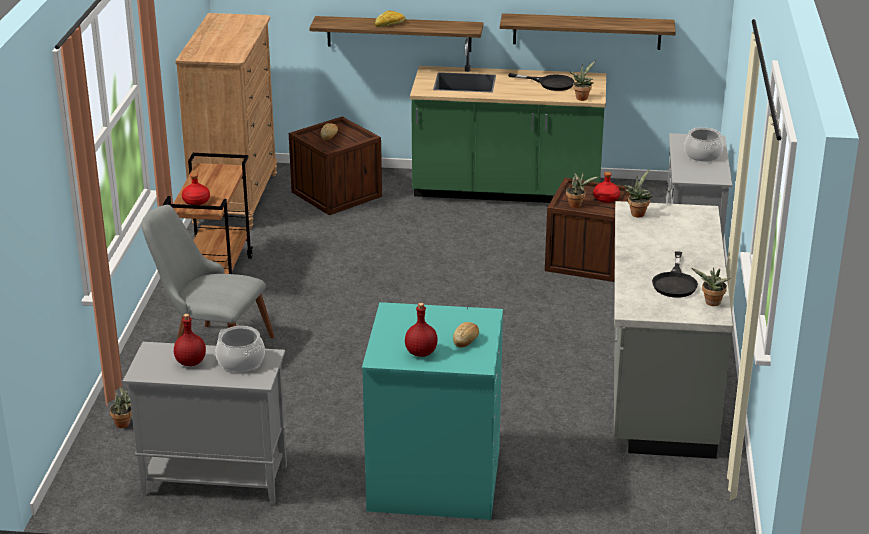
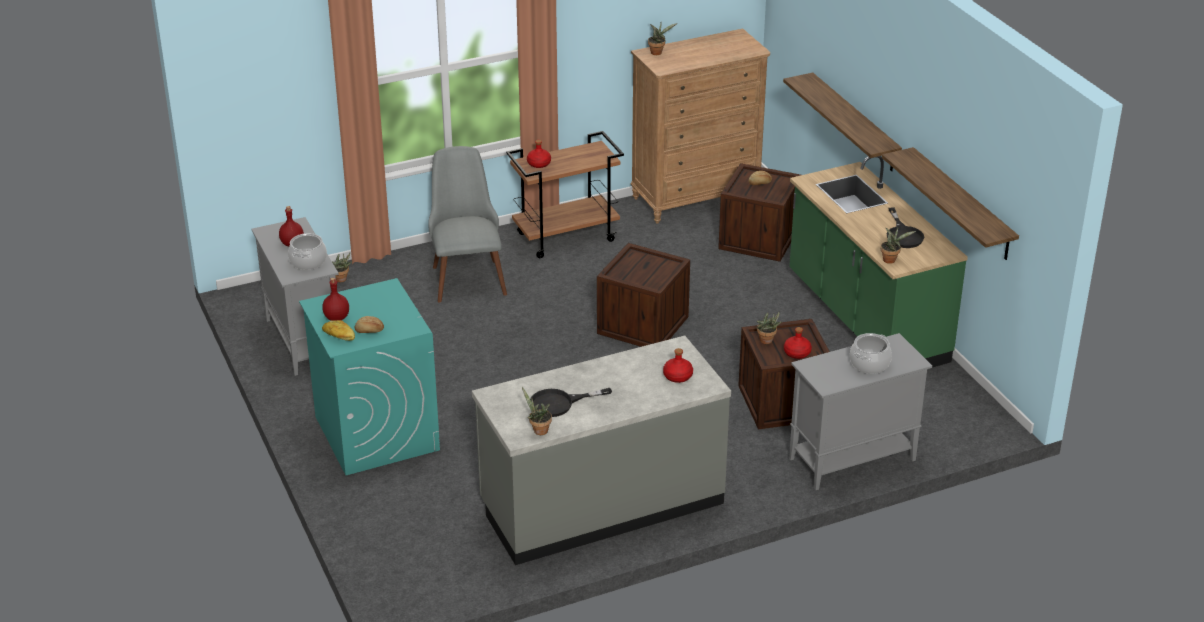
camera: 60 degrees right, 5 degrees up
(390, 24) = (836, 109): bread -> bread (339, 336)
(406, 284) = (643, 325): none -> crate
(637, 213) = (671, 352): potted plant -> potted plant (657, 52)
(678, 220) = (677, 376): none -> red bottle

